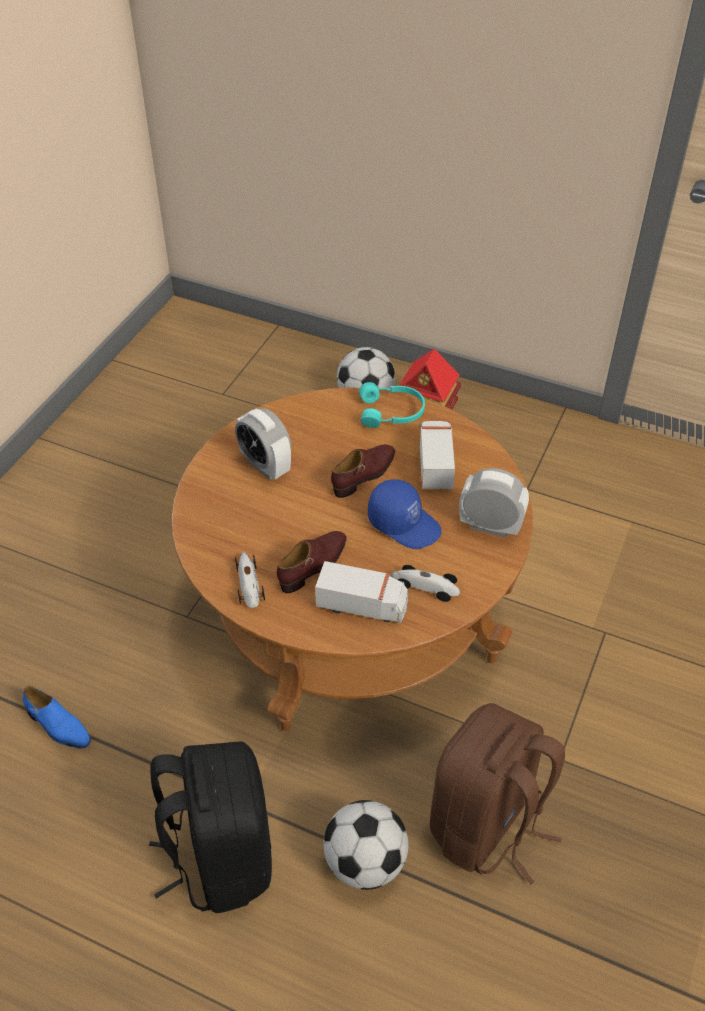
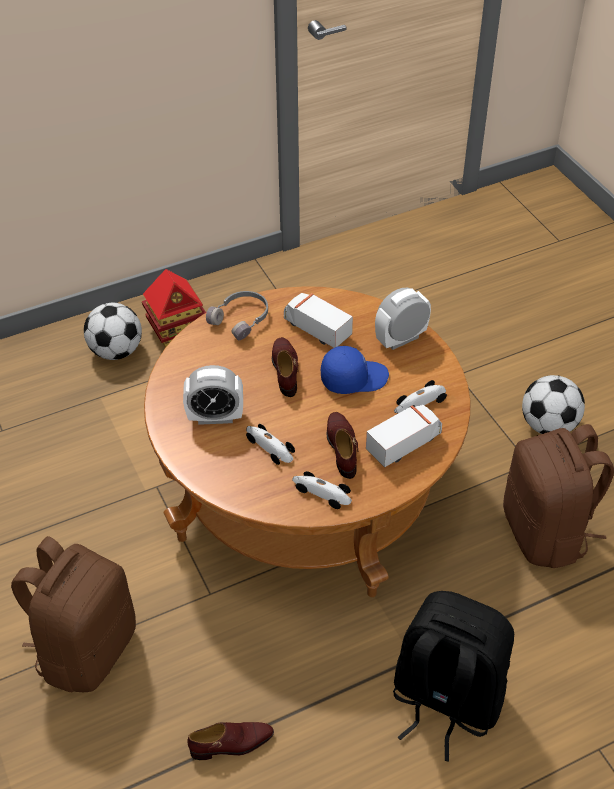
camera: 50 degrees left, 0 degrees up
(58, 726) = (232, 744): blue shoe -> brown shoe
(73, 577) = (86, 648): none -> brown backpack
(266, 518) = (269, 447): none -> toy car
(365, 862) = (519, 616): football -> football (548, 425)
(392, 413) = (241, 319): turquoise headphones -> grey headphones

